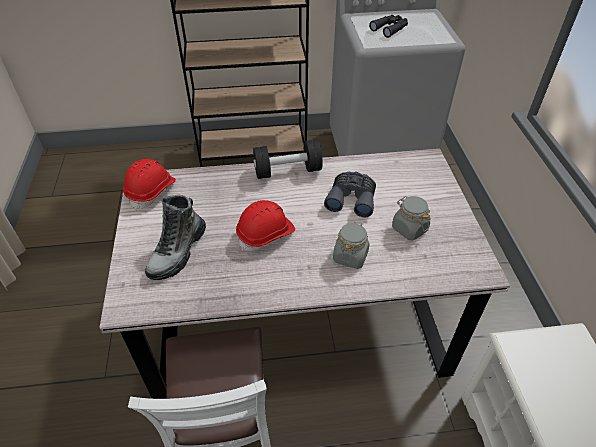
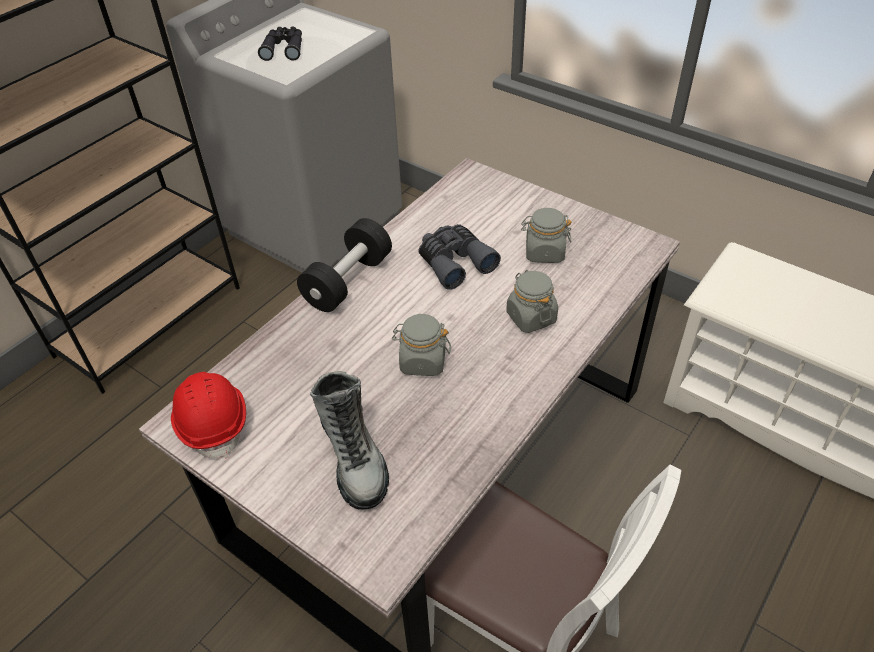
camera: 45 degrees left, 0 degrees up
(266, 234) = (422, 361): red hard hat -> grey jar

